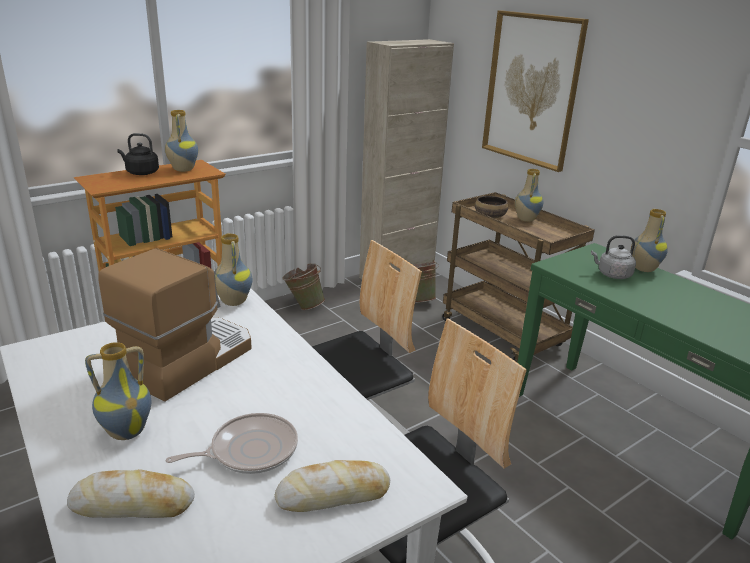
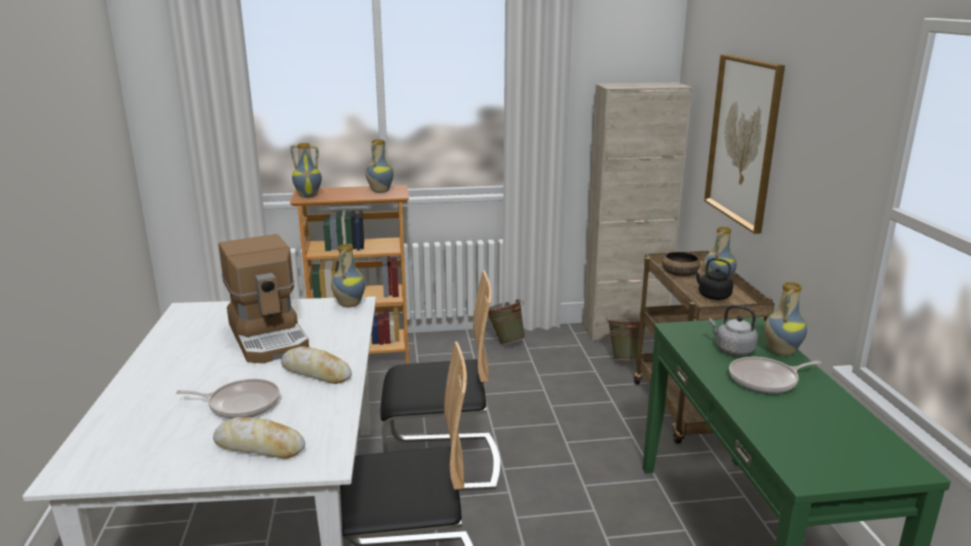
camera: 30 degrees right, 5 degrees down
(127, 431) = (184, 371): vase -> vase (308, 196)
(133, 504) = (140, 413): bread -> bread (316, 372)
(141, 173) = (345, 190): black kettle -> black kettle (712, 296)
(186, 360) = (270, 337): coffee machine -> coffee machine turned 90 degrees clockwise
(664, 295) = (766, 380): none -> frying pan

